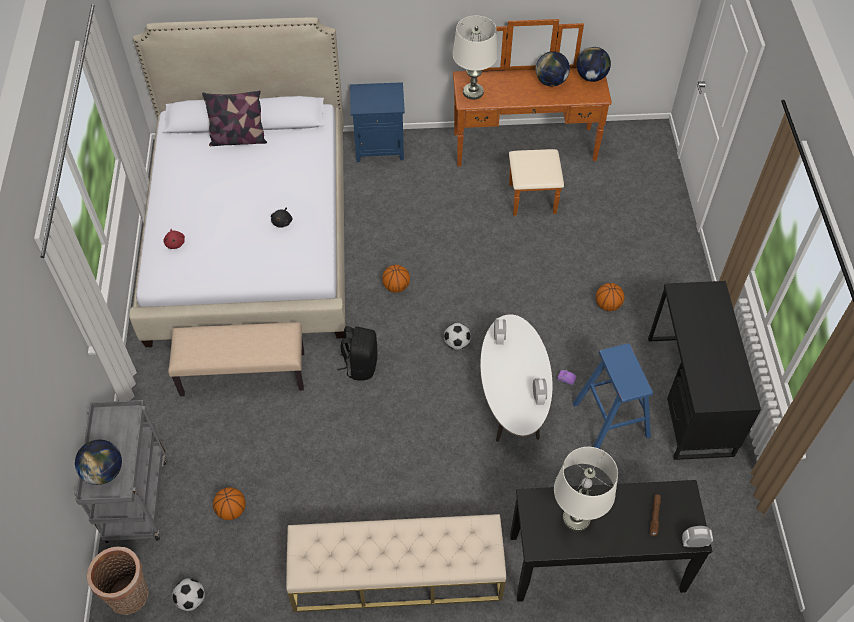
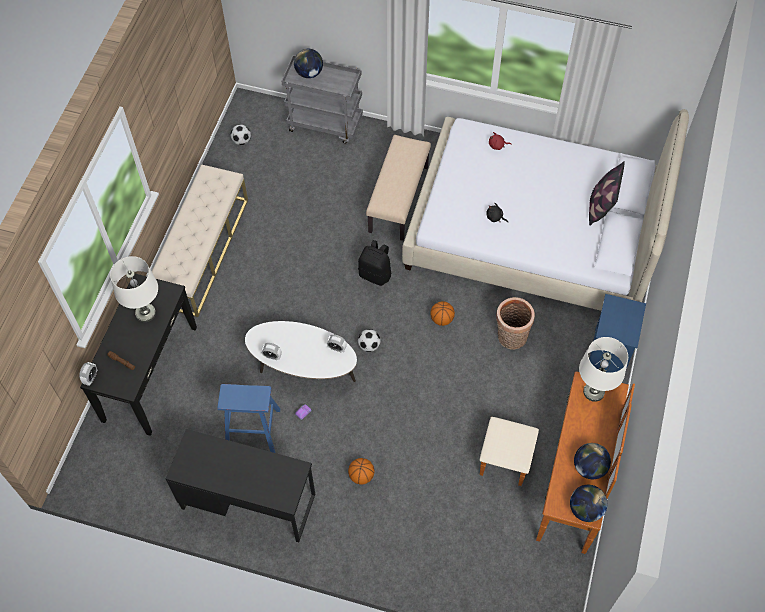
camera: 110 degrees right, 5 degrees up
(131, 596) = (259, 112): basket -> basket (510, 338)
(231, 510) = (292, 172): basketball -> none

